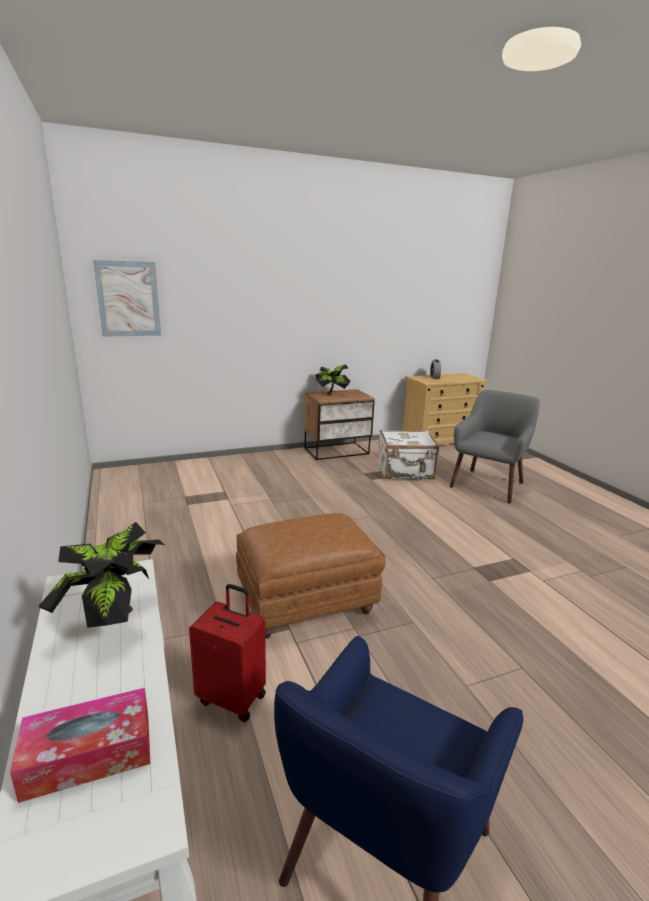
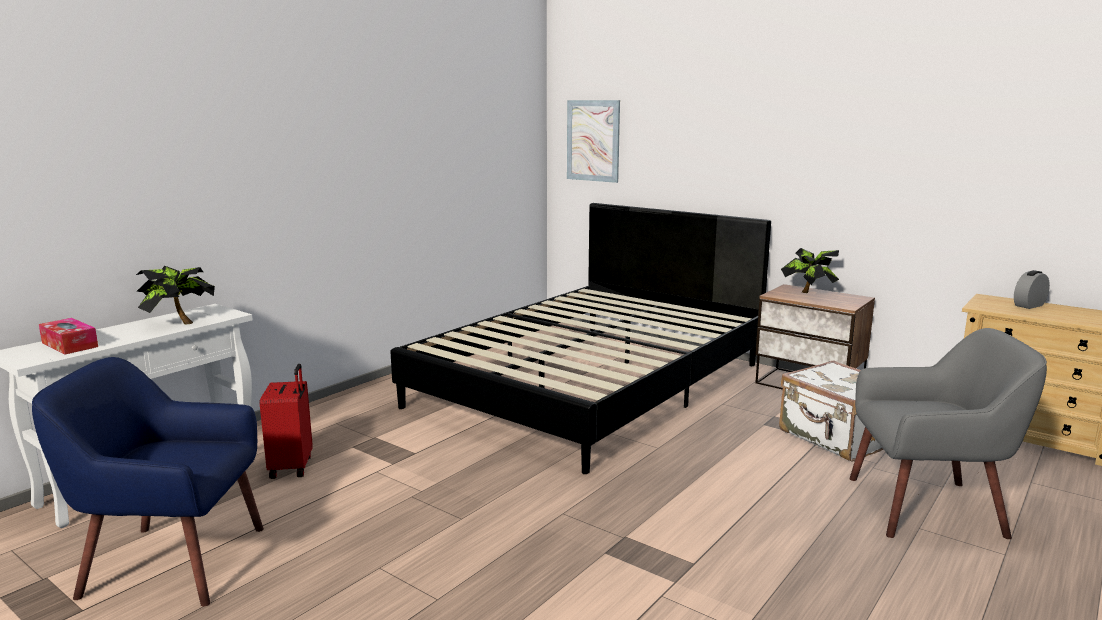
camera: 60 degrees right, 5 degrees down
(250, 500) = (591, 384): none -> black bed
(307, 602) = (439, 460): brown ottoman -> none

